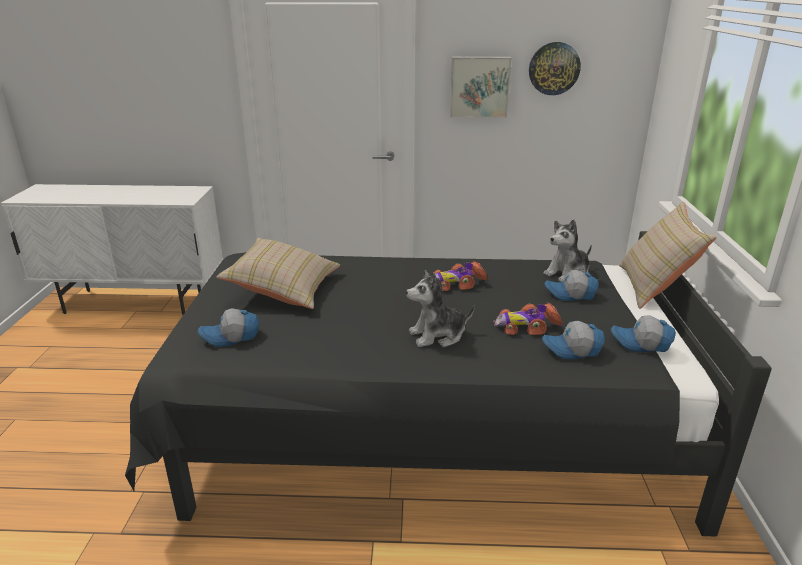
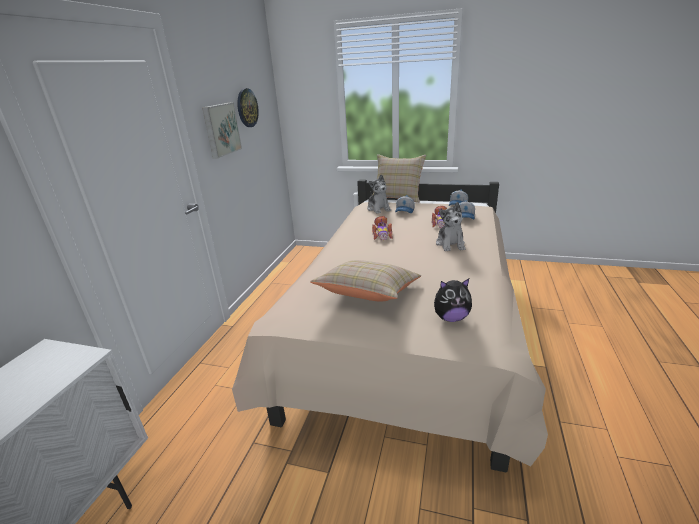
camera: 75 degrees left, 0 degrees up
(230, 337) = (451, 318): cap -> plush toy
(421, 427) = (406, 332): black bed -> beige bed

